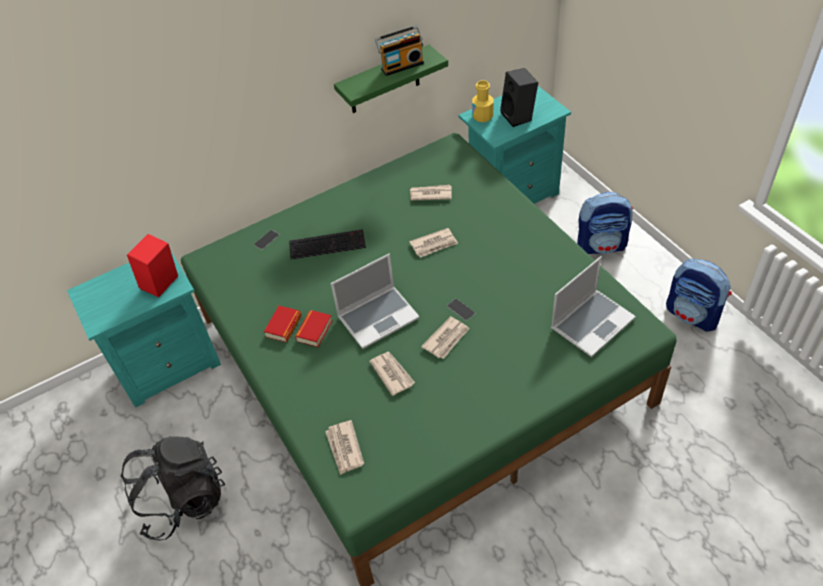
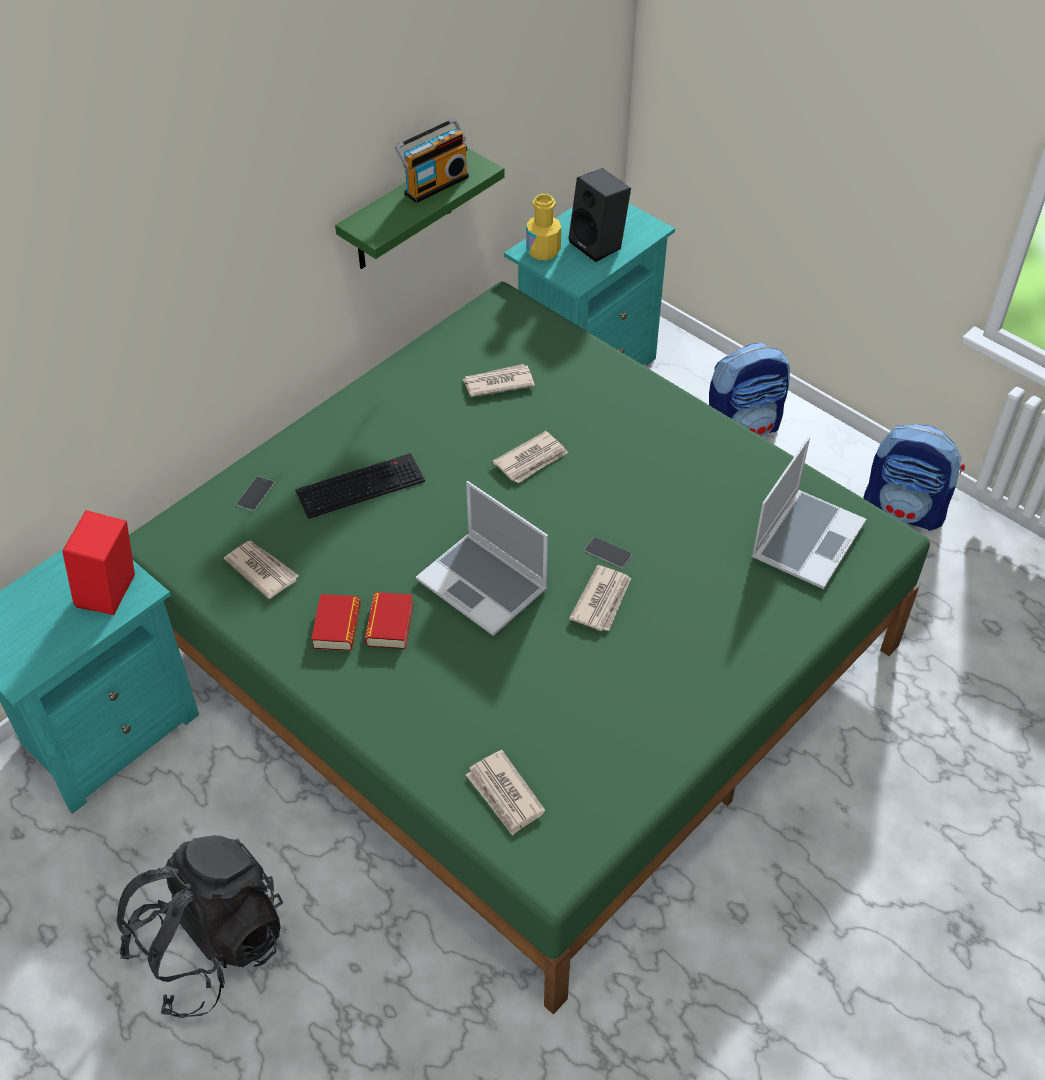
camera: 20 degrees left, 0 degrees up
(378, 317) = (484, 585): laptop -> laptop turned 90 degrees clockwise
(392, 373) = (537, 667): newspaper -> newspaper (261, 570)

